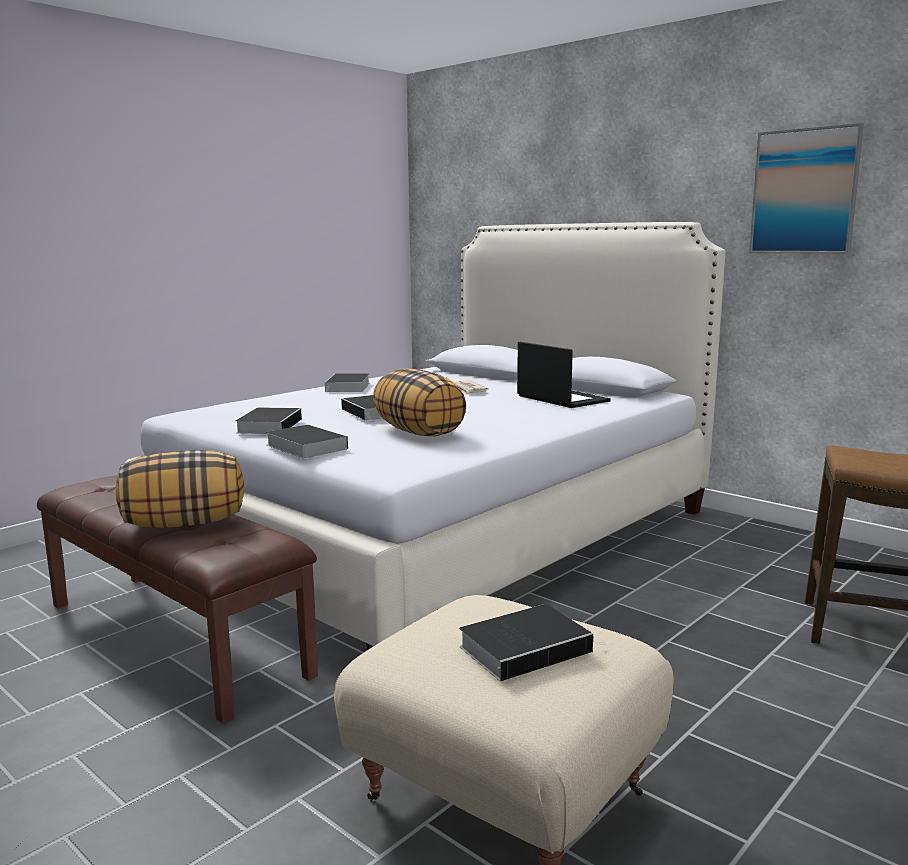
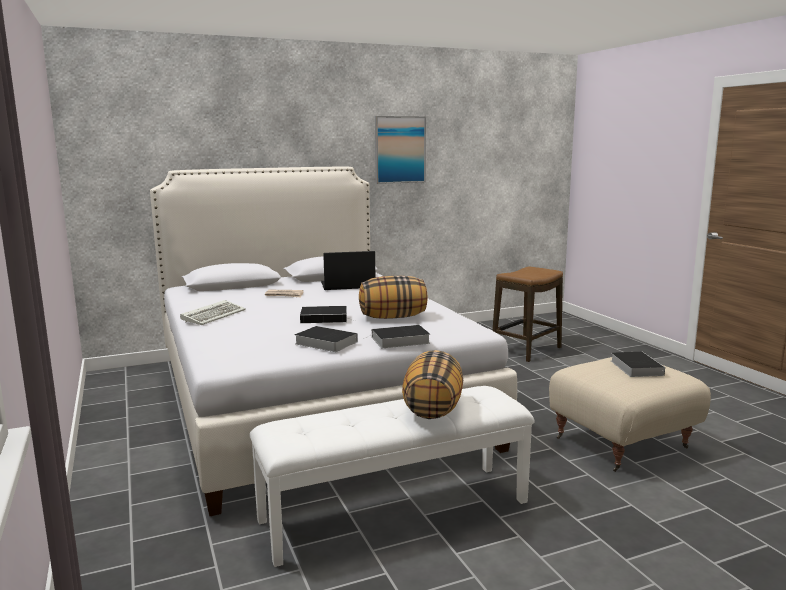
camera: 65 degrees left, 0 degrees up
(176, 637) = (395, 510): brown bench -> white bench
(348, 387) = (214, 315): book -> keyboard

